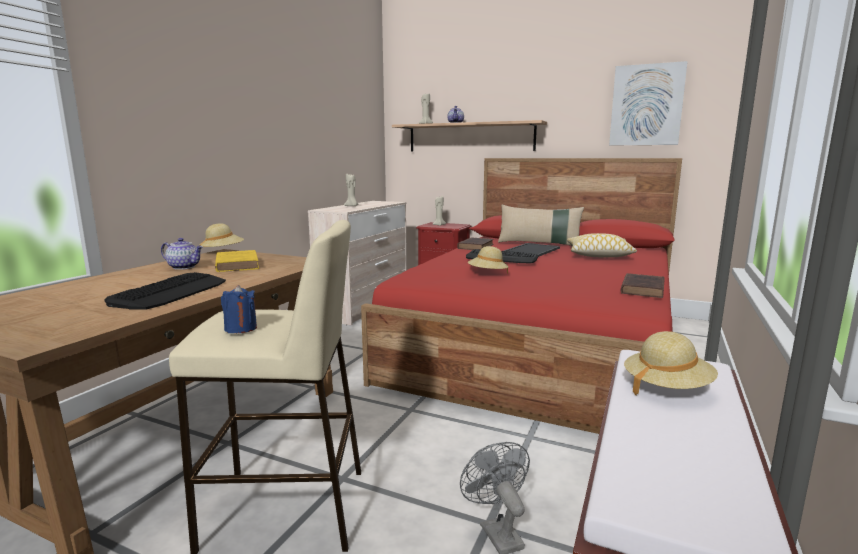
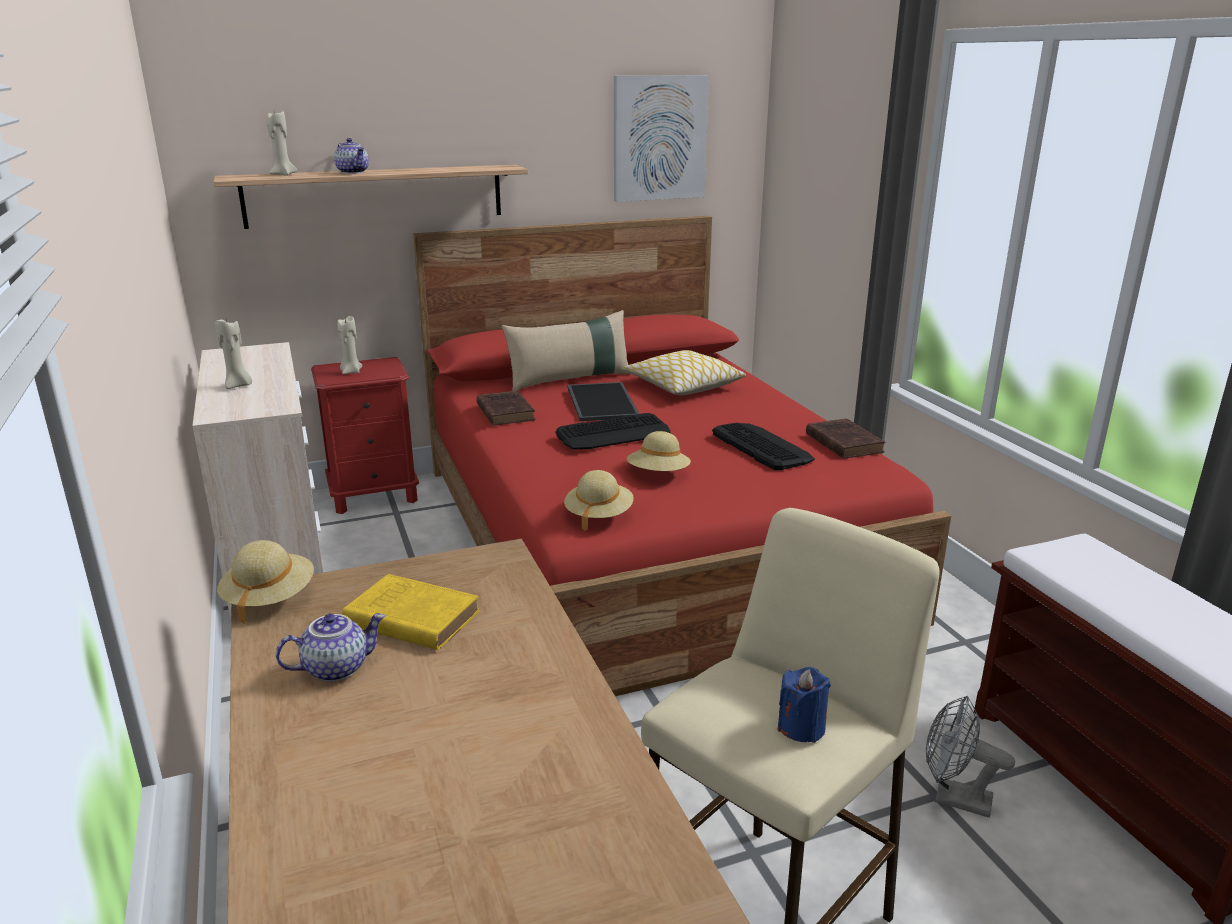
camera: 45 degrees left, 10 degrees up
(171, 292) = (524, 729): keyboard -> keyboard (761, 446)
(666, 387) = (1111, 583): beige hat -> beige hat (598, 515)

